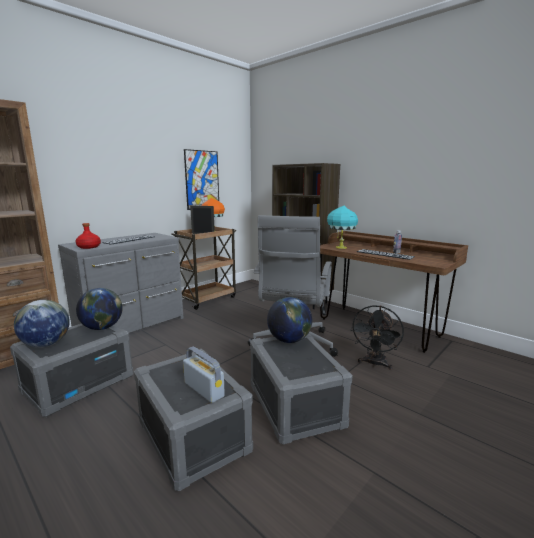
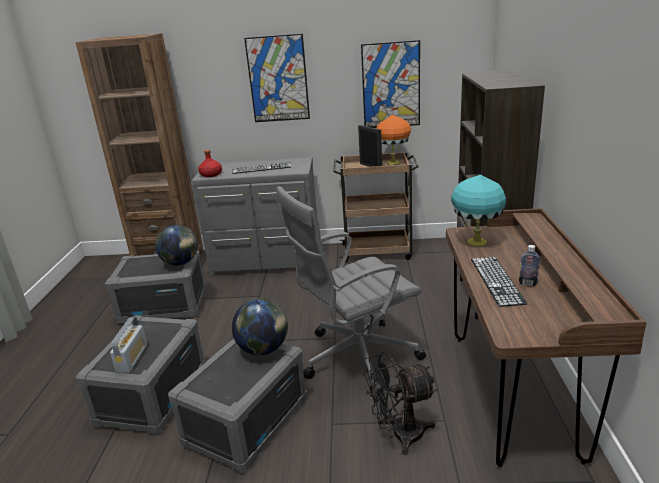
camera: 50 degrees right, 10 degrees up
(46, 344) = (134, 265): globe -> none
(125, 168) = (278, 79): none -> picture

